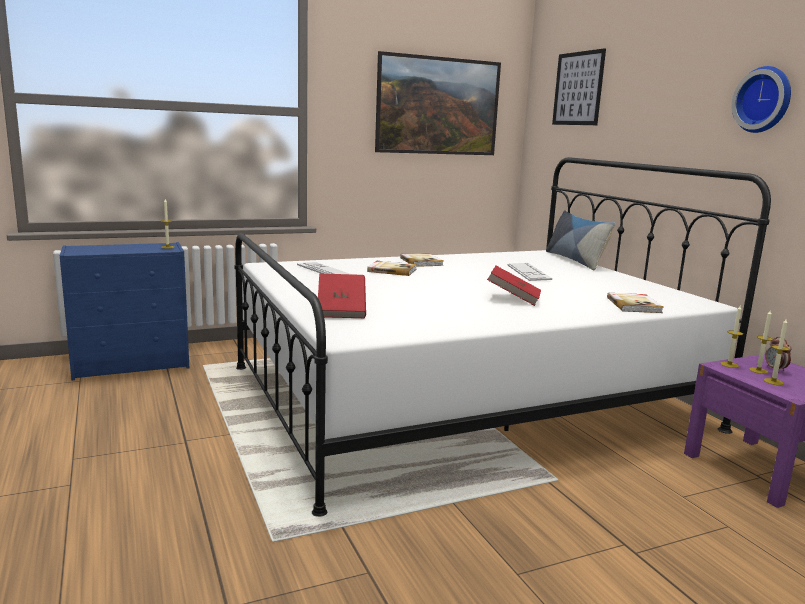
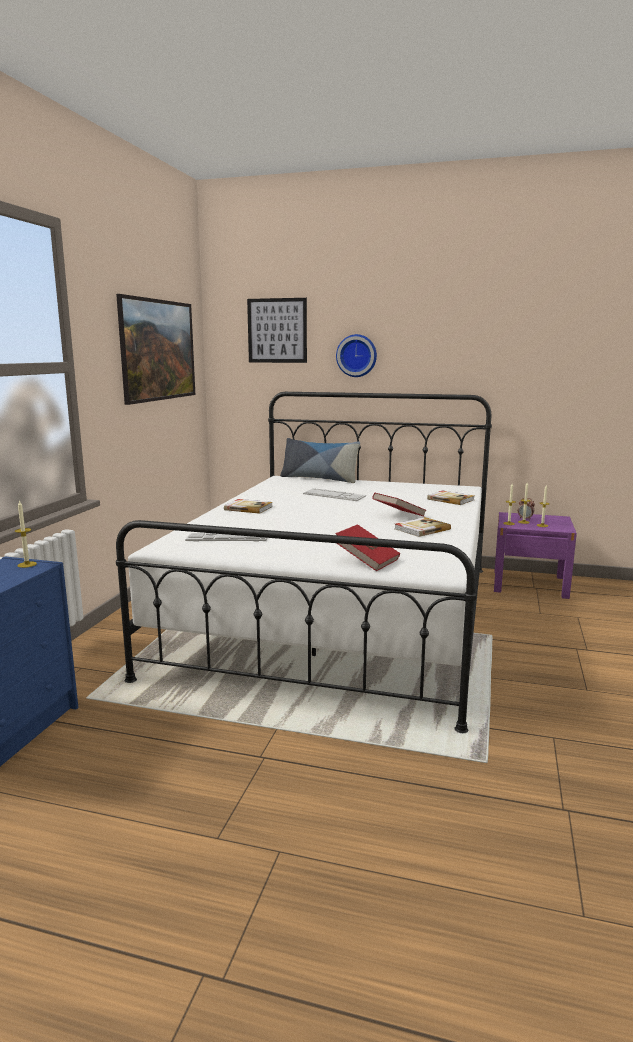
camera: 50 degrees left, 0 degrees up
(392, 270) = (261, 521): book -> book (421, 529)
(764, 100) = (468, 344): wall clock -> wall clock (357, 355)

